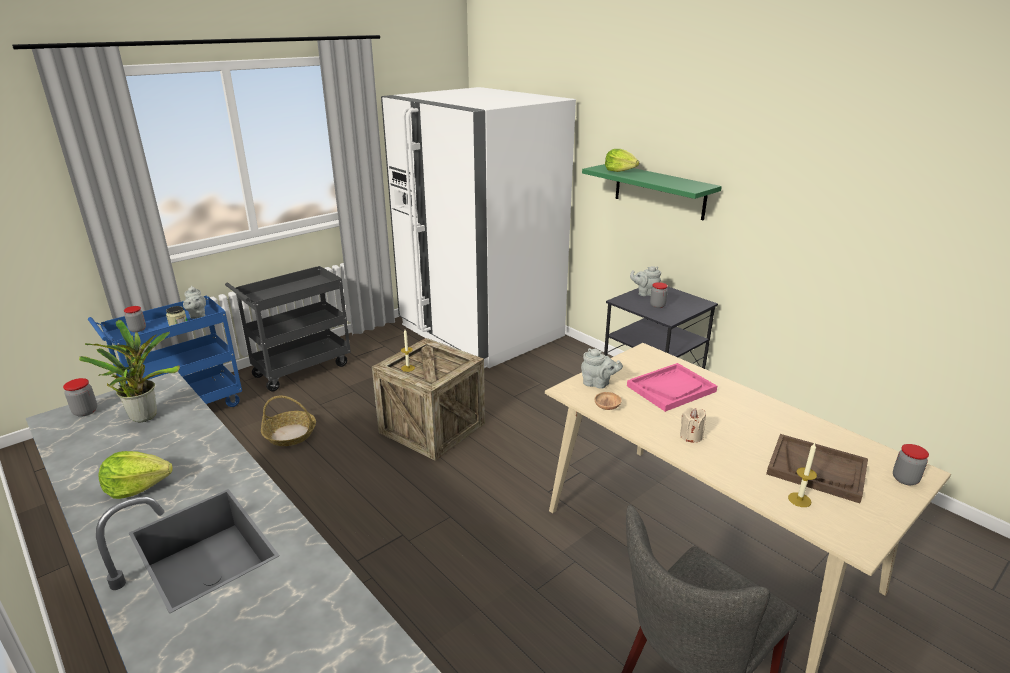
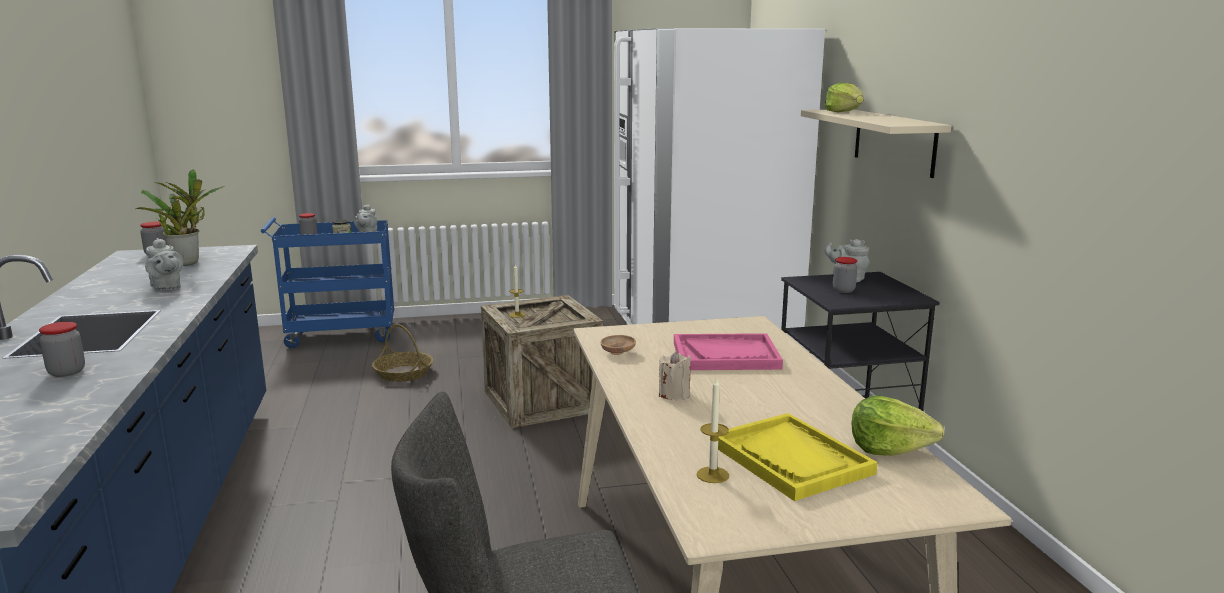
camera: 30 degrees right, 10 degrees down
(137, 486) = (110, 295): lettuce -> lettuce (889, 448)
(299, 372) = (471, 329): grey cart -> none
(598, 384) = (642, 335): grey teapot -> grey teapot (166, 287)
(659, 191) = (894, 141): green shelf -> beige shelf
(817, 469) = (791, 459): brown tray -> yellow tray
(905, 479) = (914, 501): jar -> jar (66, 372)

